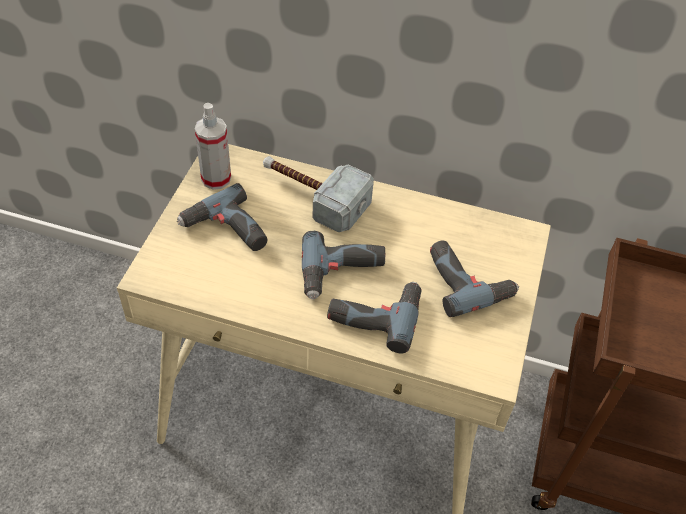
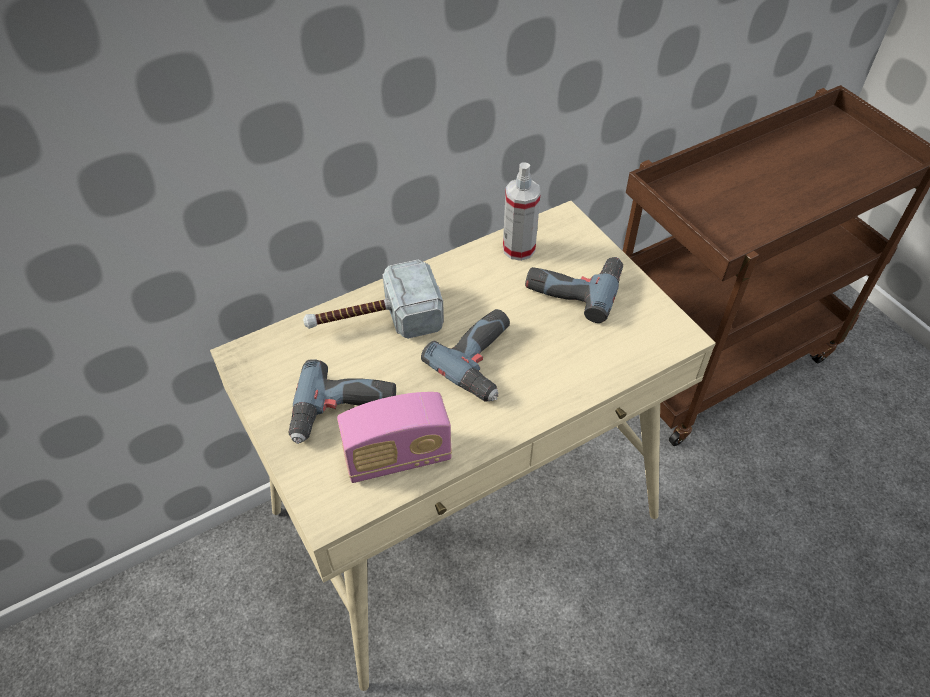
camera: 45 degrees left, 0 degrees up
(216, 179) = (269, 377): spray bottle -> spray bottle (518, 249)
(220, 281) = (398, 457): none -> radio
(374, 313) = (548, 368): power drill -> none

